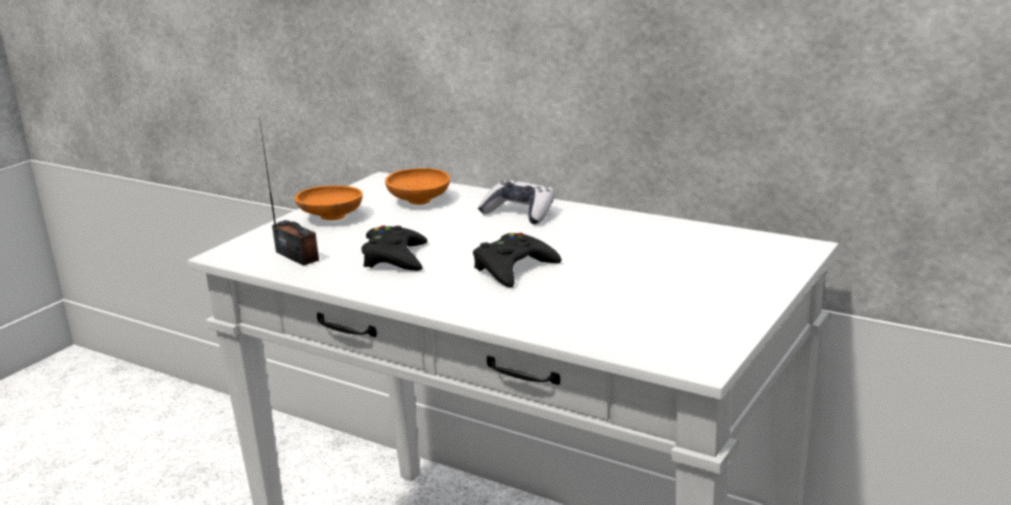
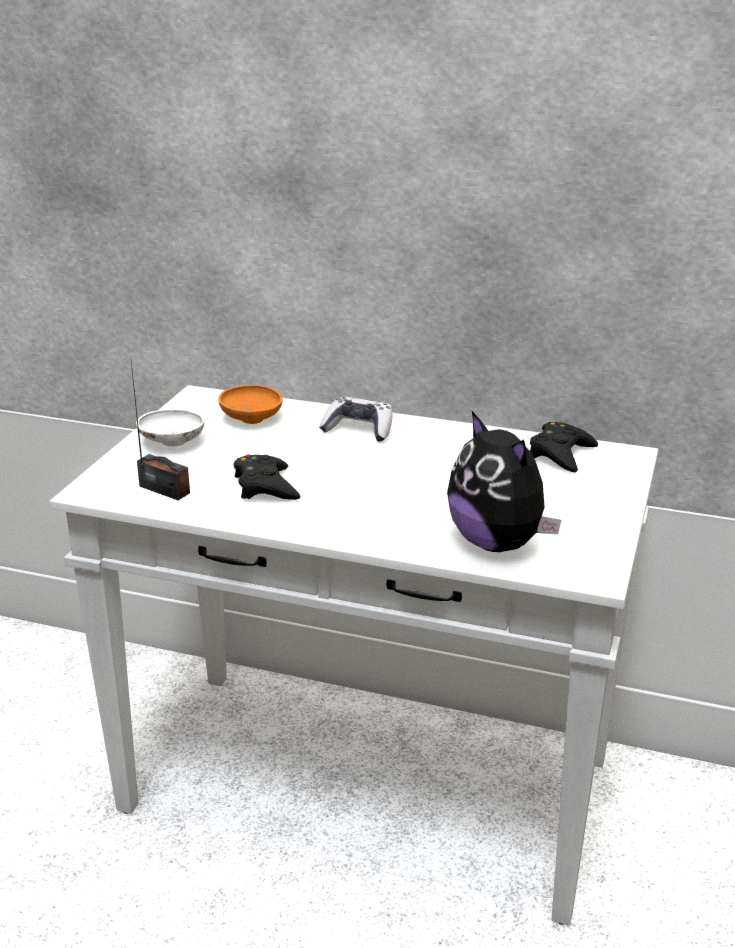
camera: 15 degrees left, 5 degrees up
(331, 217) = (172, 442): orange bowl -> white bowl
(513, 268) = (386, 491): black game controller -> black game controller (561, 454)
(605, 323) = (498, 543): none -> plush toy

